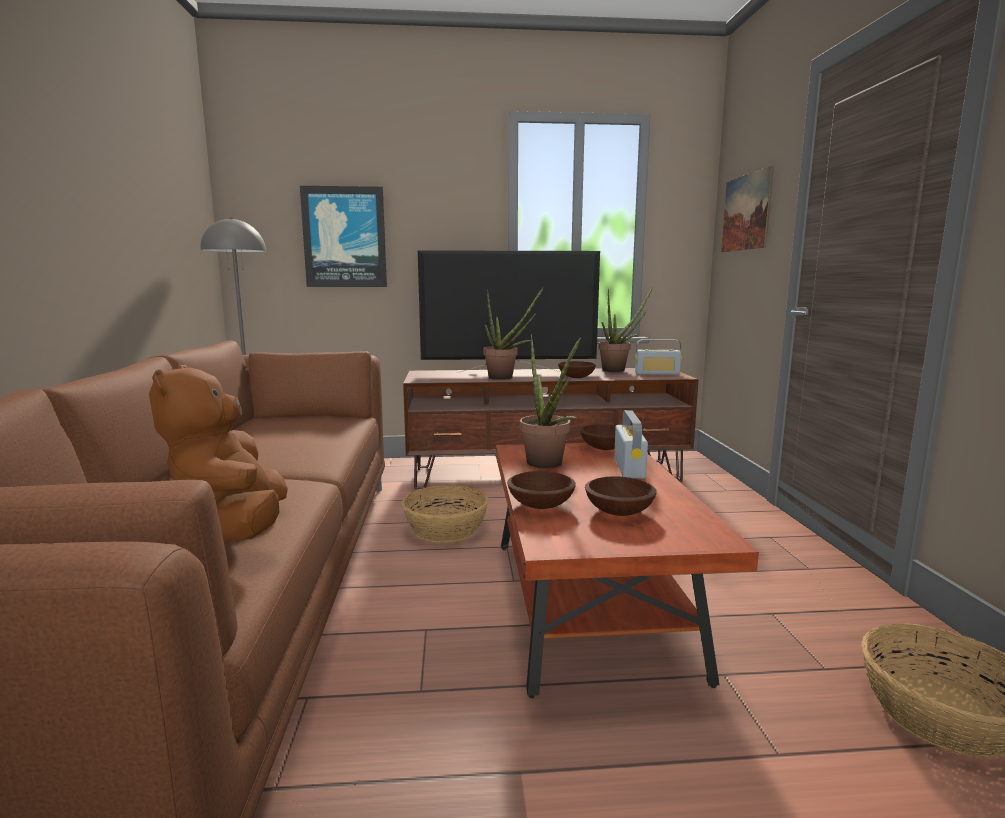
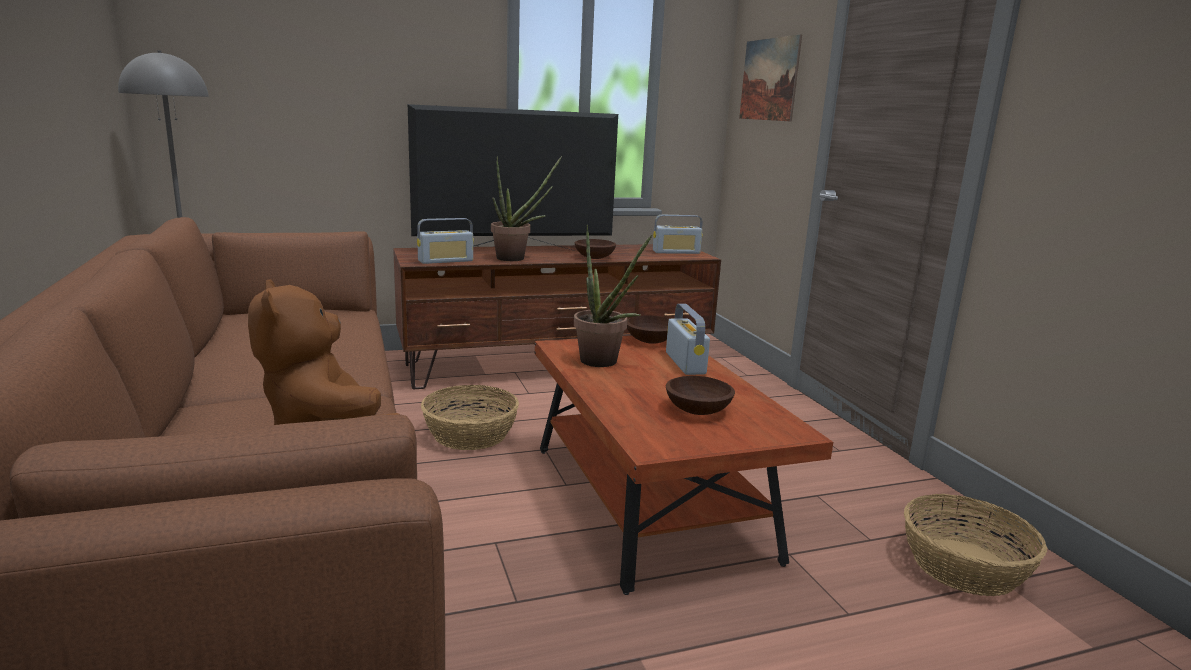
camera: 15 degrees left, 5 degrees up
(345, 237) = (304, 79): picture -> none
(444, 379) = (446, 261): none -> radio
(541, 505) = (621, 408): brown bowl -> none
(618, 370) = (633, 247): potted plant -> none

